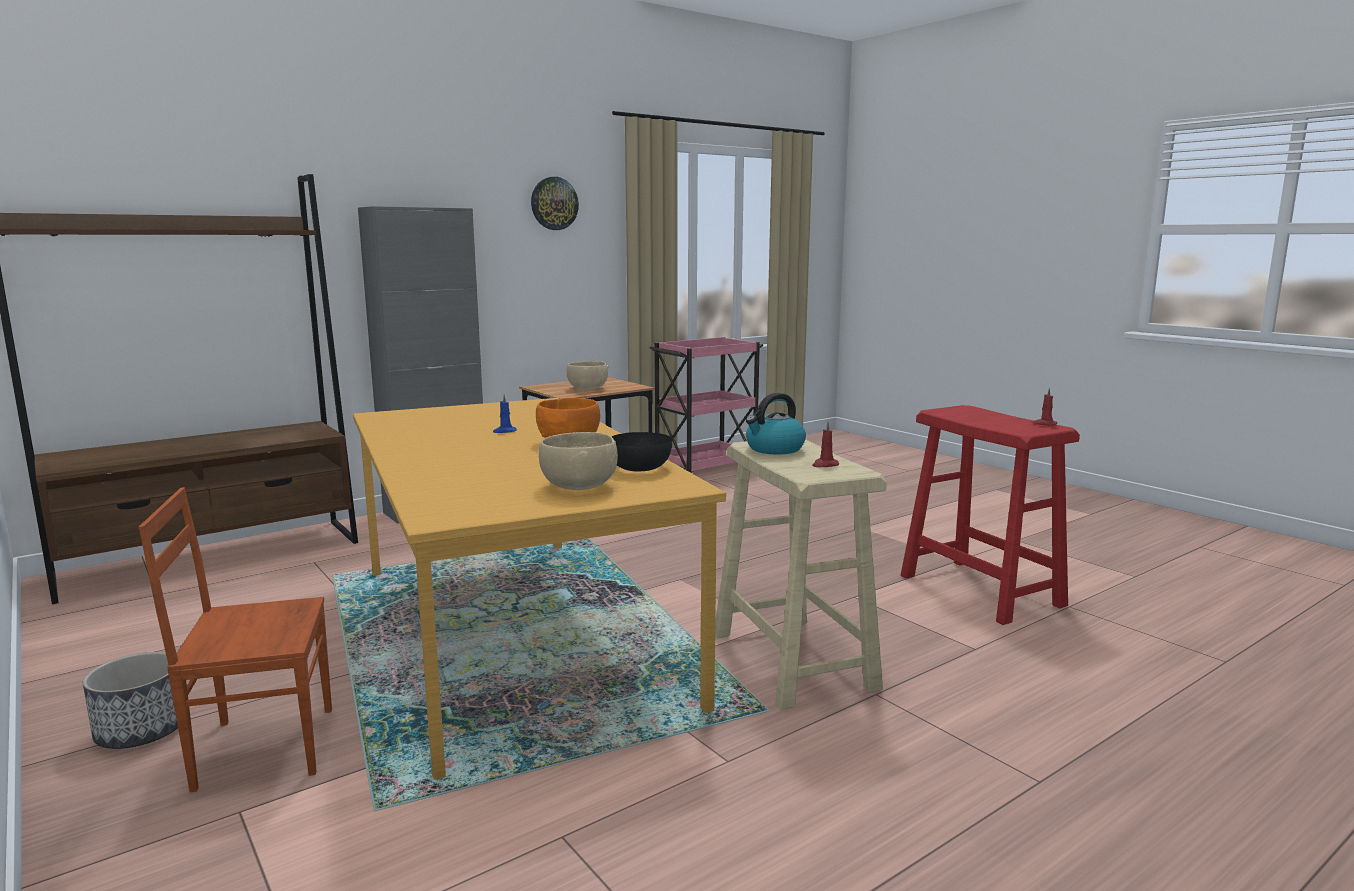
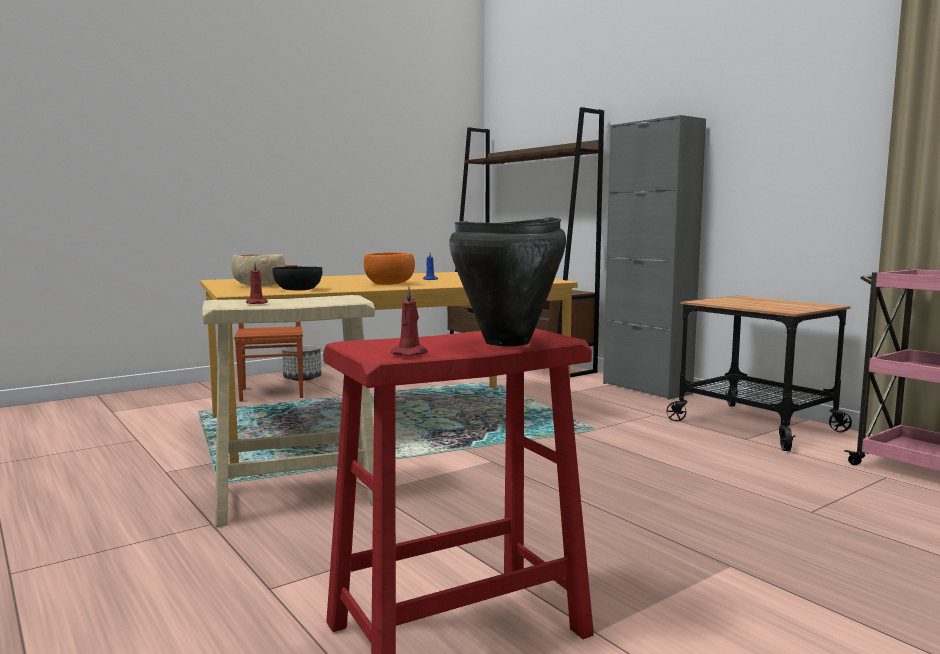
camera: 90 degrees right, 5 degrees down
(554, 203) = (813, 95): wall clock -> none
(587, 389) = (746, 303): beige bowl -> none
(774, 449) = (323, 298): kettle -> none
(986, 413) = (508, 342): none -> black cooking pot

